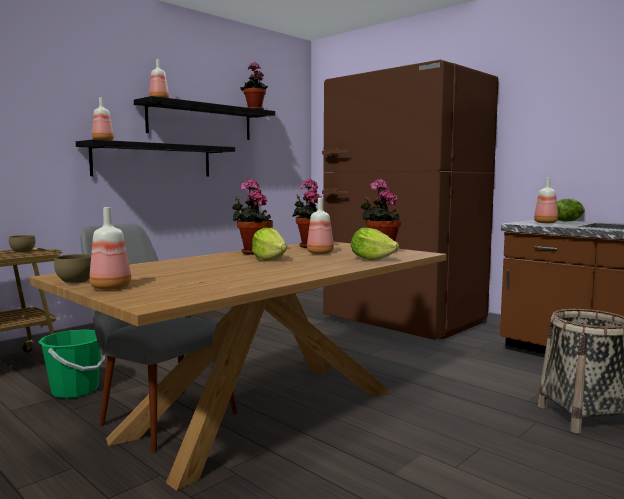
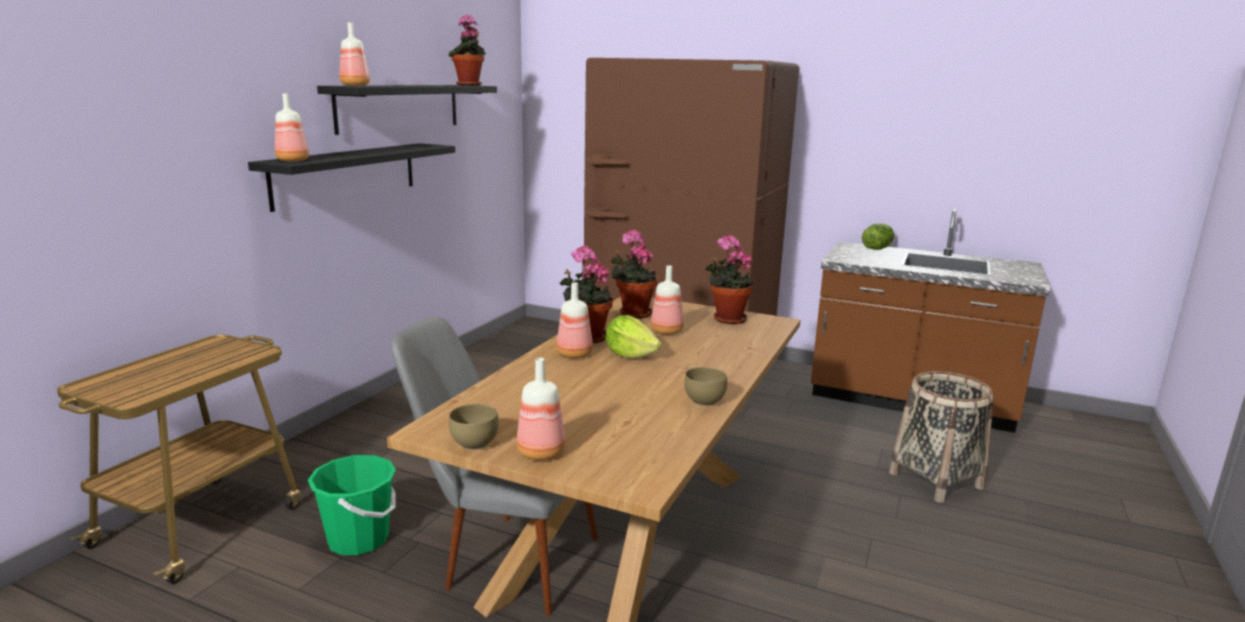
camera: 20 degrees left, 10 degrees up
(23, 251) = (213, 348): brown bowl -> brown bowl (704, 400)
(372, 259) = (741, 342): lettuce -> none
(546, 222) = (862, 255): bottle -> bottle (575, 354)

